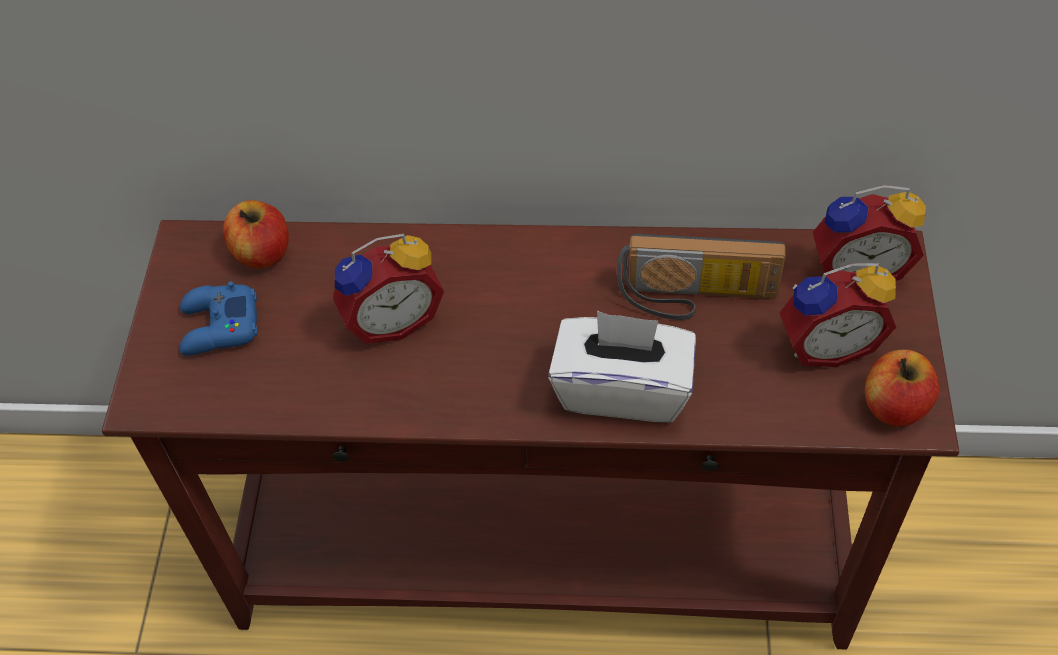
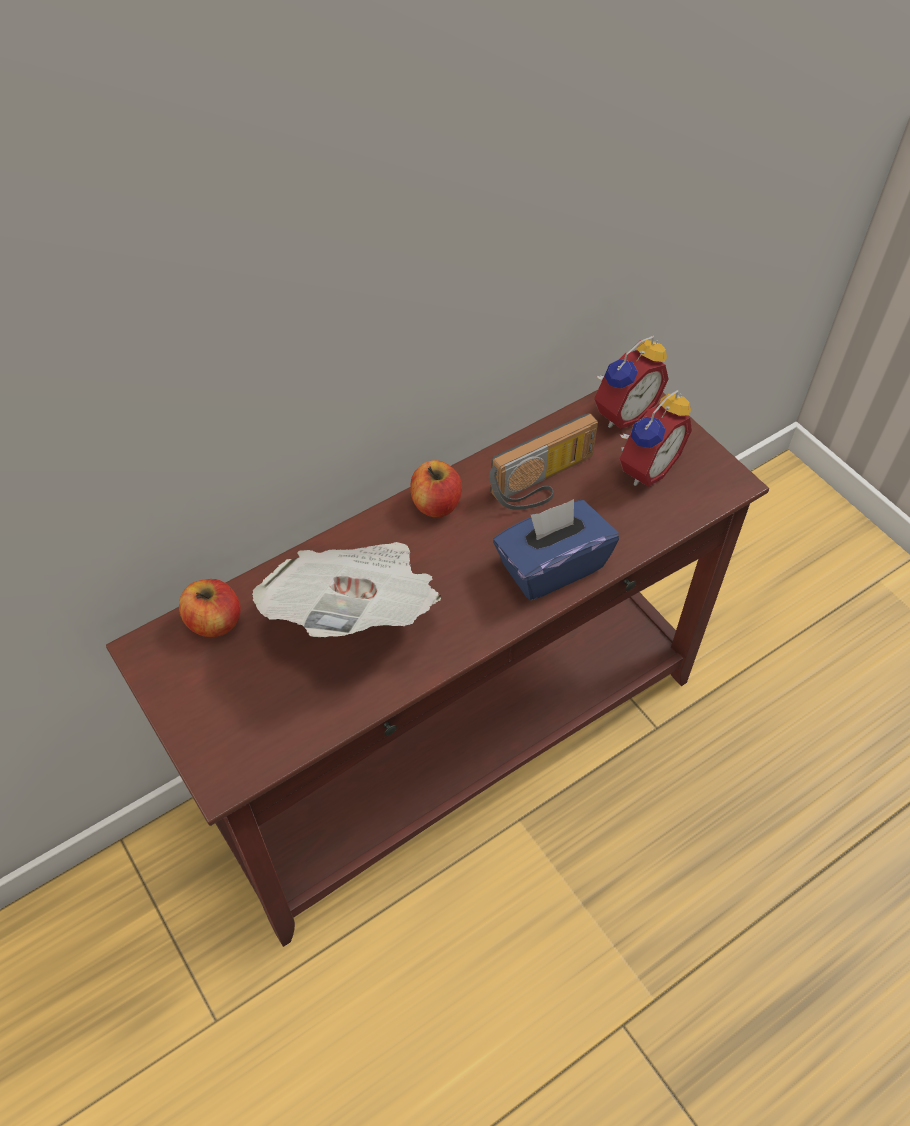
camera: 40 degrees left, 0 degrees up
(218, 326) = (231, 693): blue game controller -> none
(391, 319) = (356, 611): alarm clock -> newspaper
(622, 389) = (551, 566): white tissue box -> blue tissue box
(895, 405) = (714, 482): apple -> apple (436, 504)

